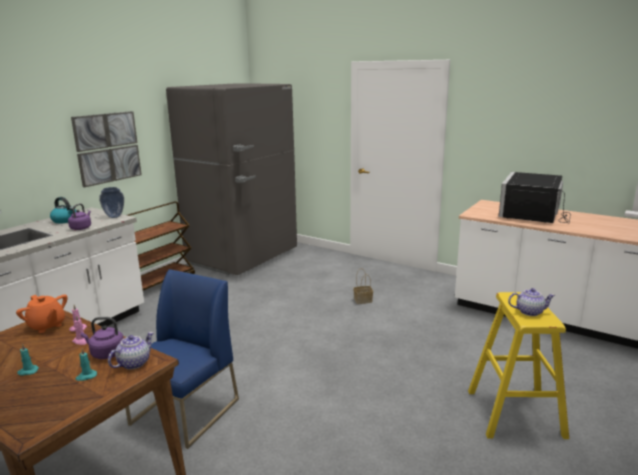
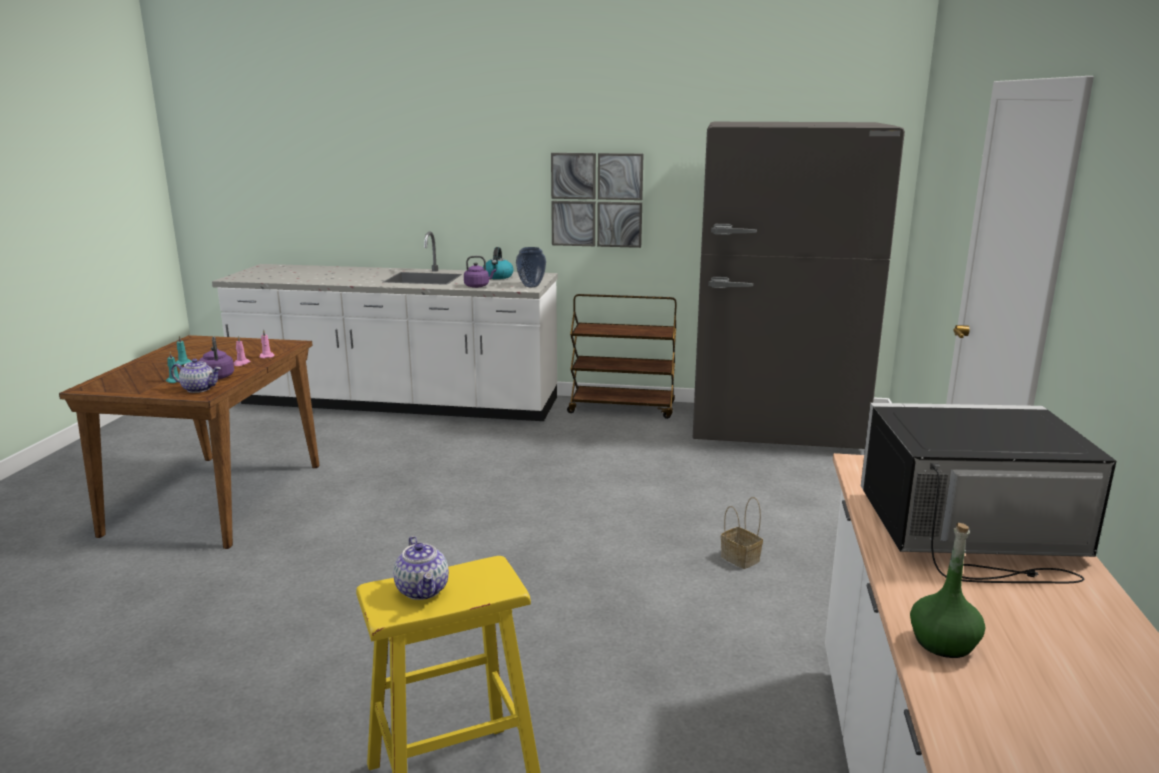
camera: 65 degrees right, 0 degrees up
(47, 326) = (270, 346): orange teapot -> none
(185, 412) = (347, 511): blue chair -> none
(607, 232) = (943, 642): none -> green bottle

